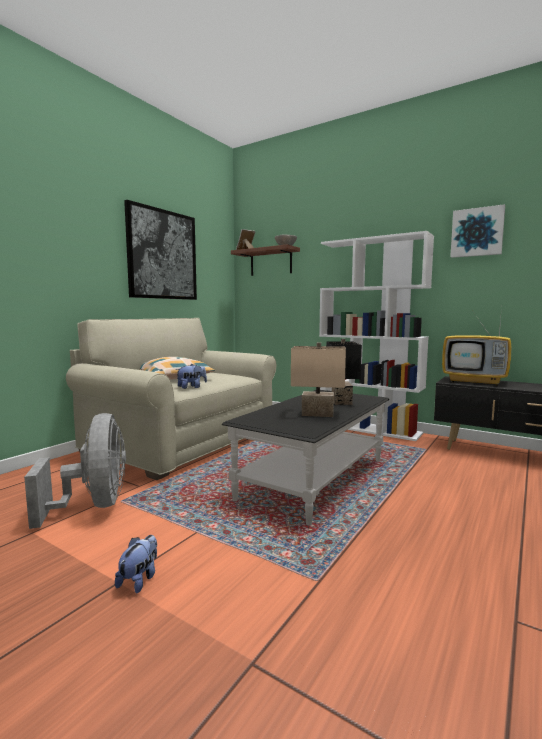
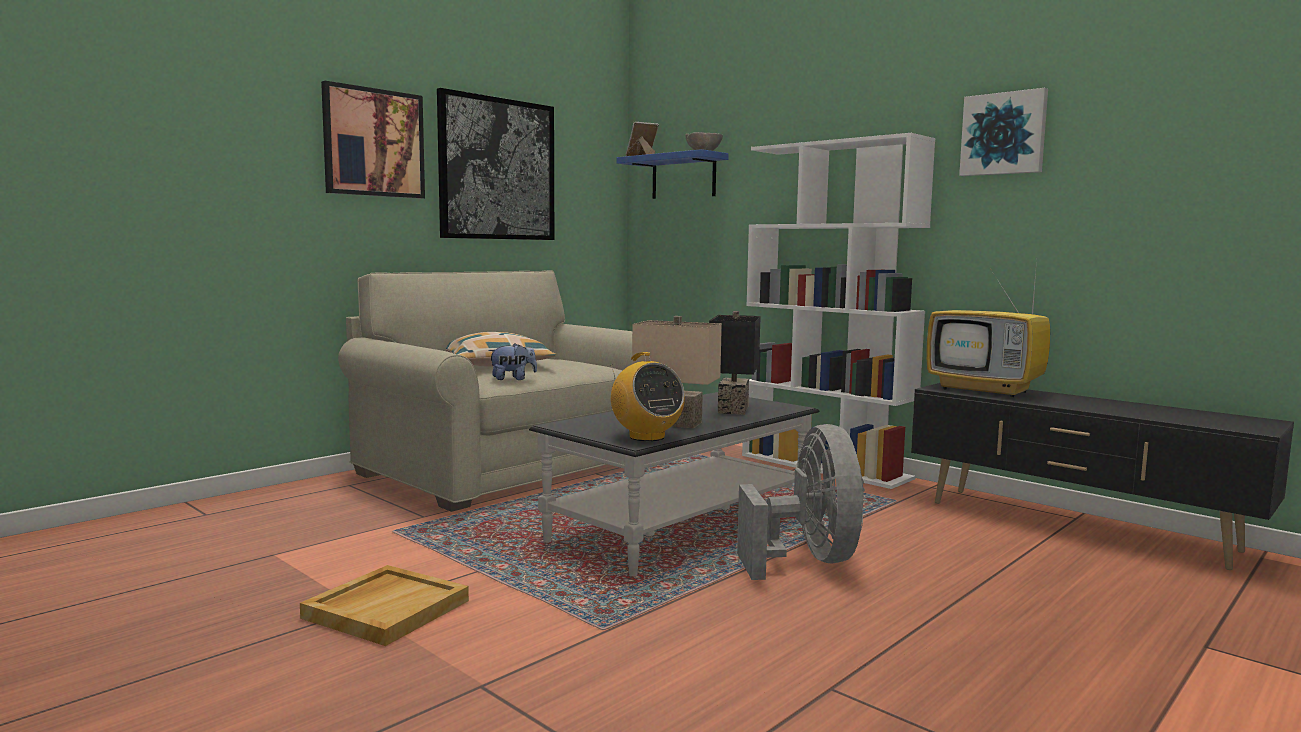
camera: 10 degrees right, 0 degrees up
(84, 233) = (373, 143): none -> picture
(94, 505) = (356, 533): grey fan -> grey fan (808, 561)
(139, 579) = (386, 608): plush toy -> beige tray
(271, 262) = (683, 177): brown shelf -> blue shelf
(310, 426) = (646, 437): none -> radio

